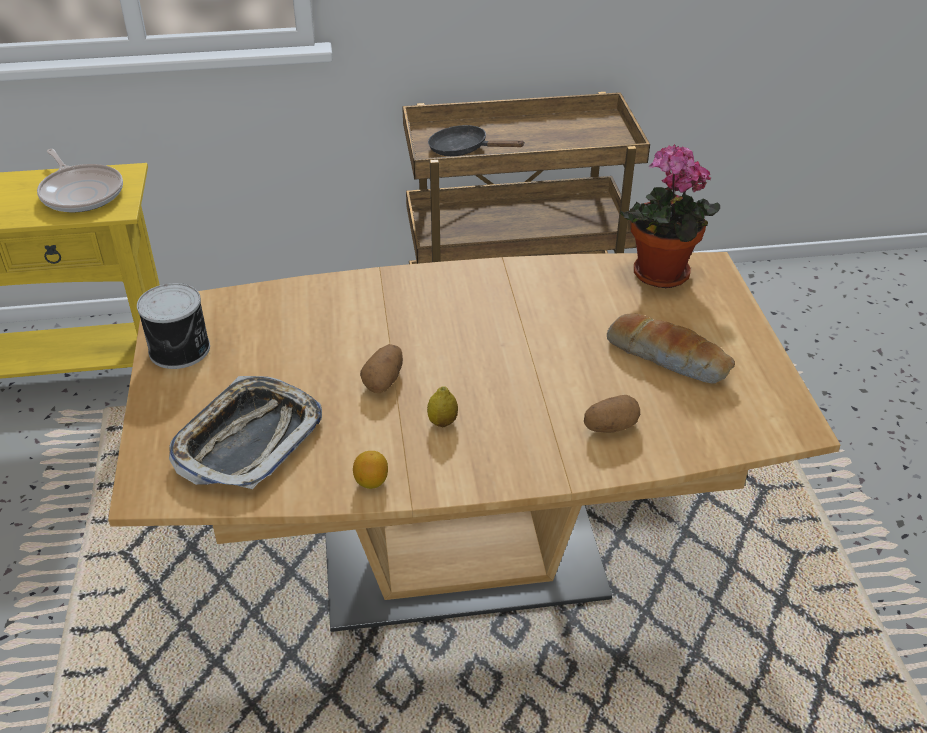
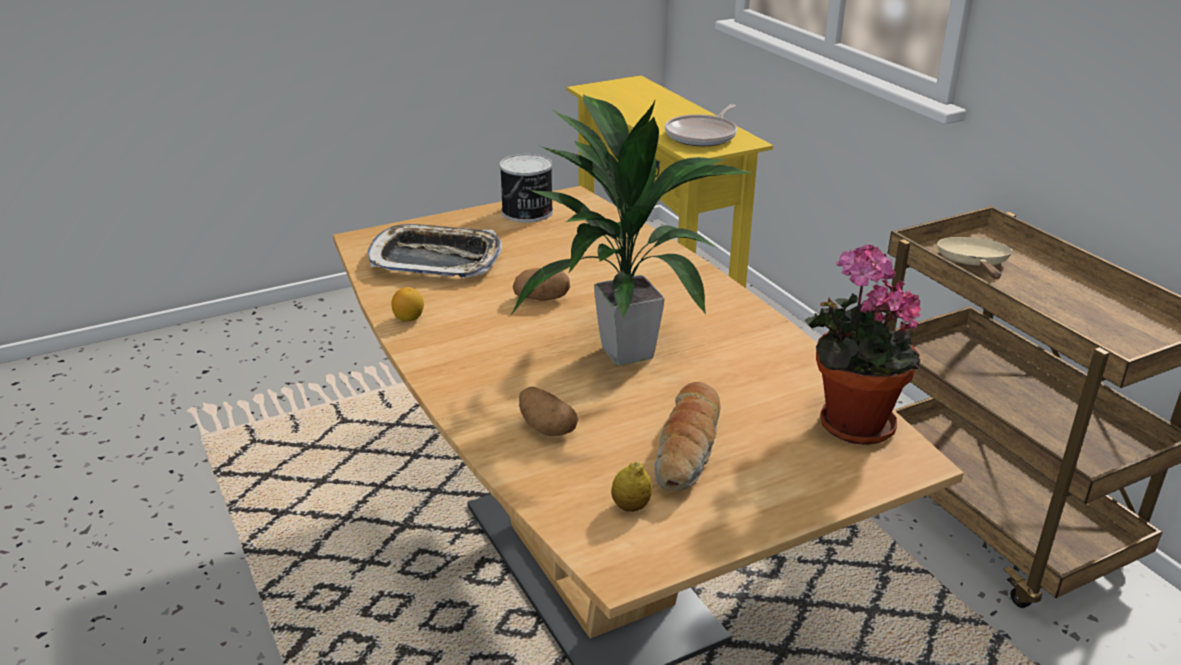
camera: 70 degrees right, 10 degrees down
(442, 422) = (501, 335): lemon -> lemon (631, 507)
(464, 150) = (973, 264): black frying pan -> beige frying pan
(509, 352) = (627, 351): none -> potted plant

